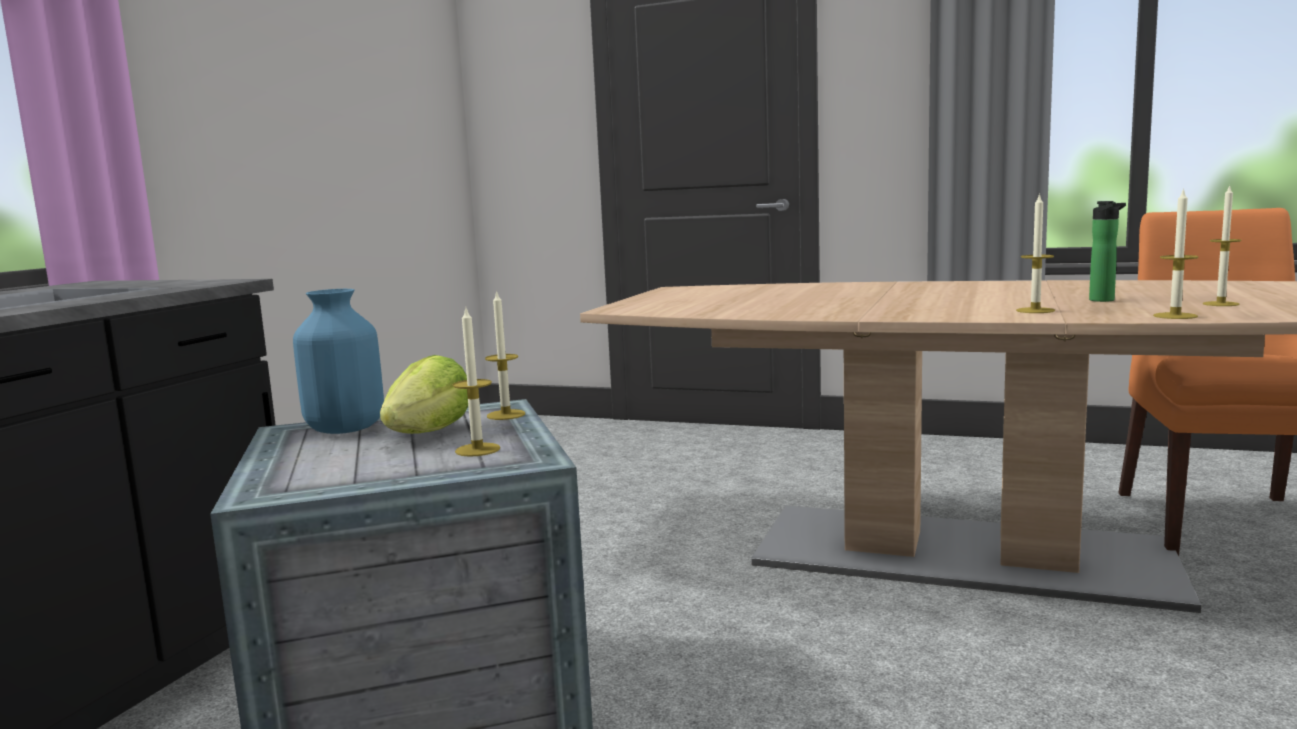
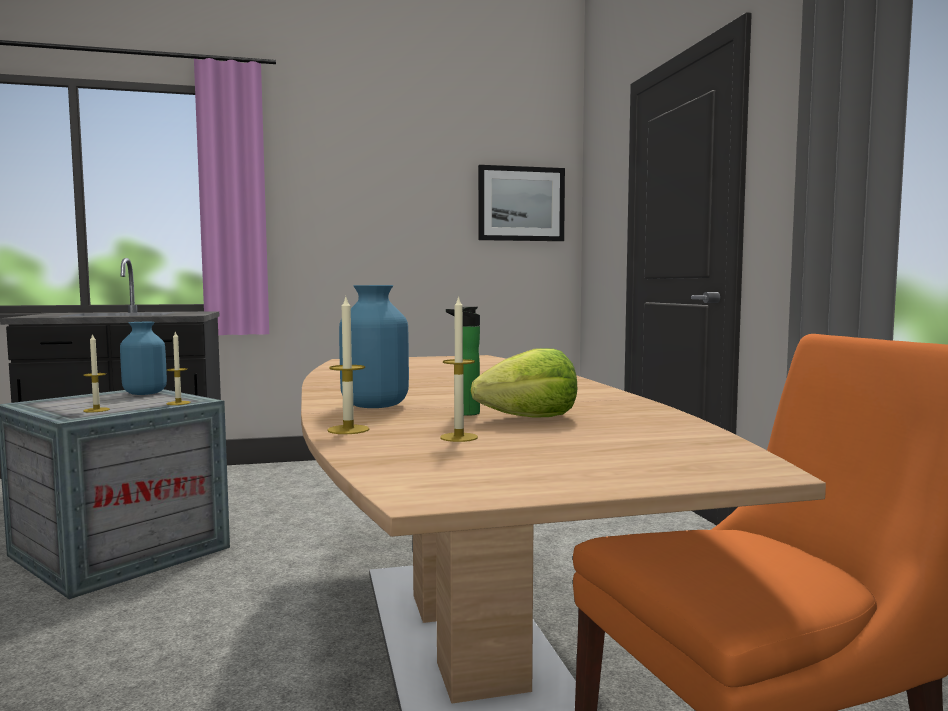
camera: 55 degrees right, 5 degrees down
(416, 92) = (521, 204): none -> picture
(429, 433) = (135, 401): lettuce -> lettuce (530, 418)
(1035, 310) = (374, 405): candle -> blue vase

